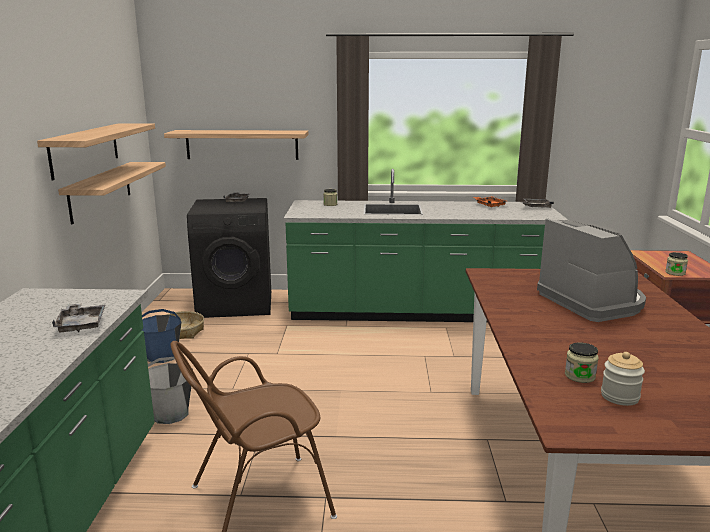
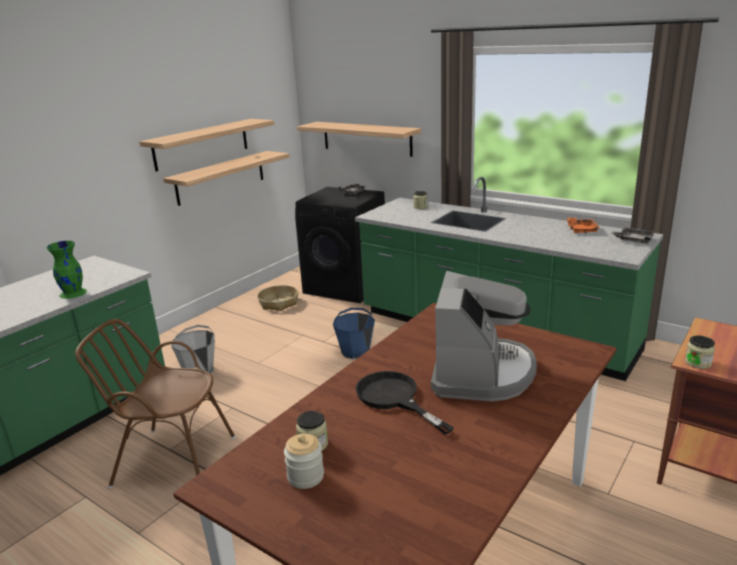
camera: 35 degrees right, 5 degrees up
(81, 324) = (73, 293): grey tray -> green vase
(162, 356) = (244, 321): blue bucket -> blue bucket (356, 351)
(570, 331) = (394, 398): none -> black frying pan

